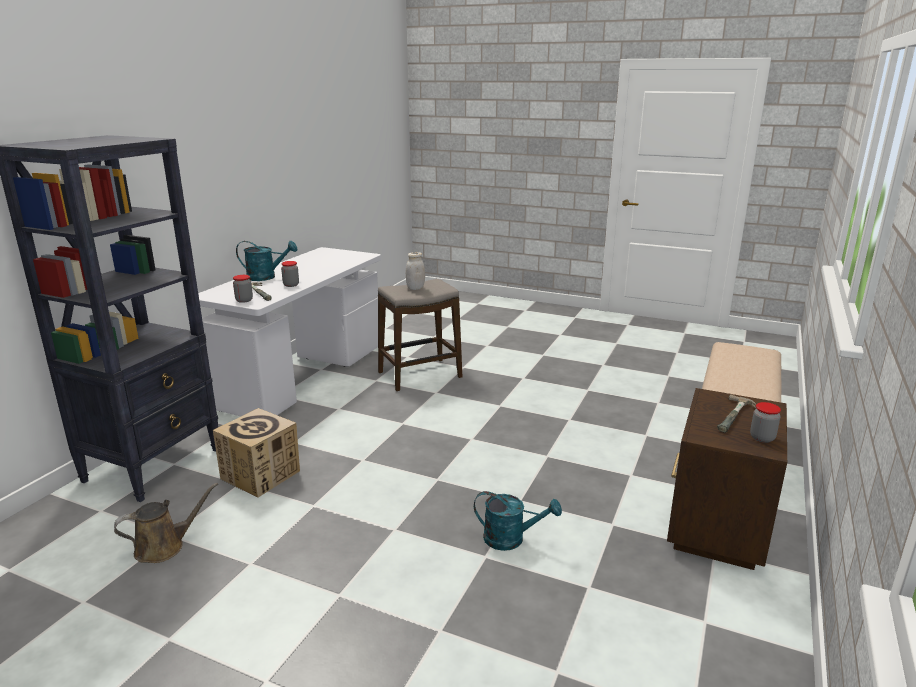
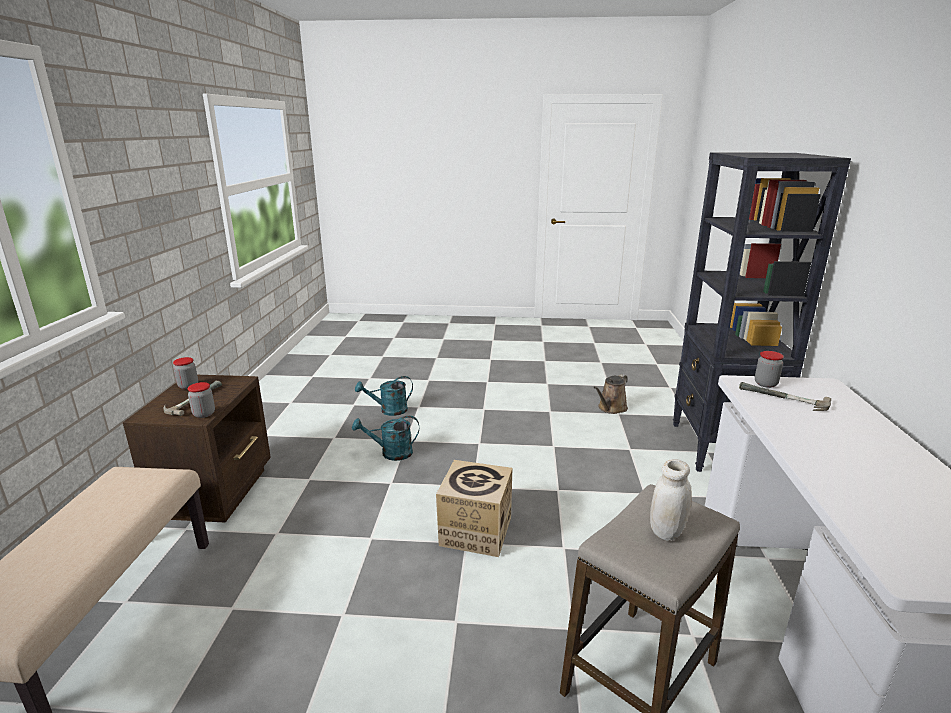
camera: 160 degrees right, 0 degrees up
(261, 475) = (624, 458): cardboard box -> cardboard box (475, 531)
(266, 277) = (864, 434): turquoise watering can -> turquoise watering can (388, 410)
(291, 285) = (786, 422): jar -> jar (204, 414)

